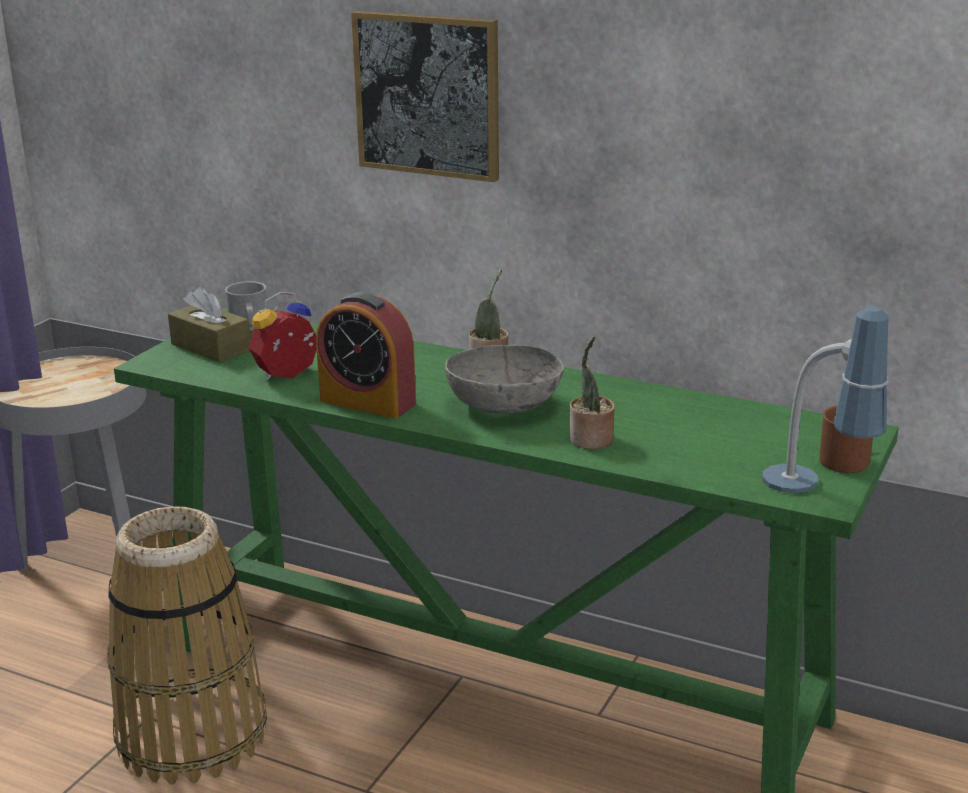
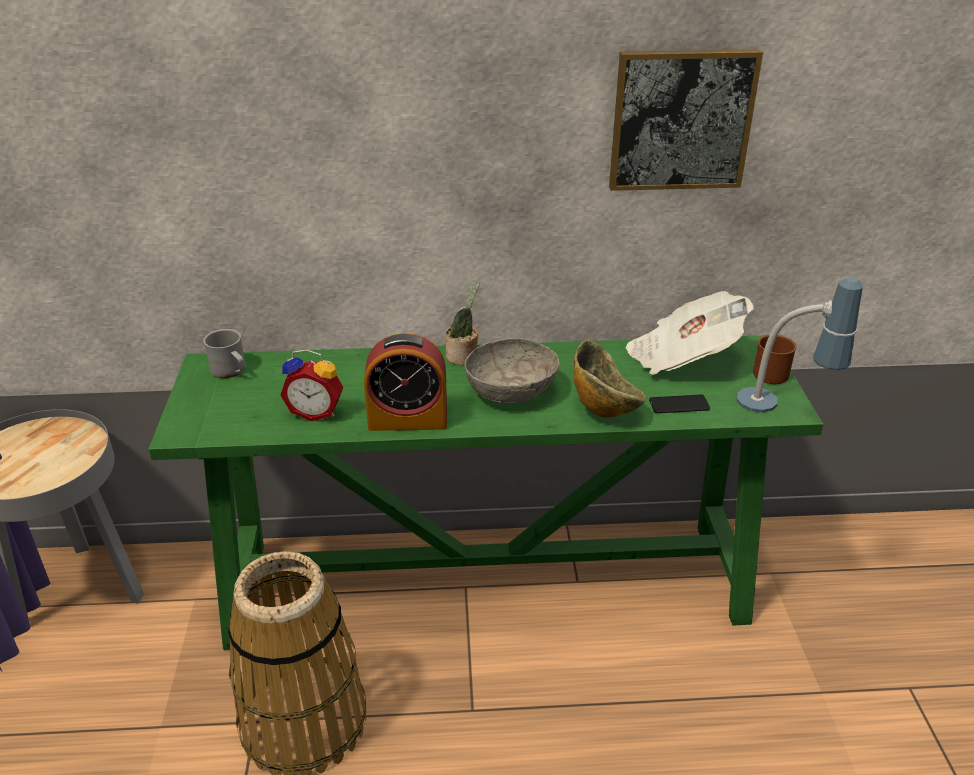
camera: 30 degrees left, 10 degrees up
(211, 347) = (217, 401): brown tissue box -> none
(288, 376) = (316, 412): alarm clock -> alarm clock turned 105 degrees counterclockwise
(428, 95) = (381, 144): picture -> picture (681, 120)
(591, 441) = (603, 407): potted plant -> bowl
(684, 460) = (679, 405): none -> phone
(748, 421) = (682, 358): none -> newspaper

